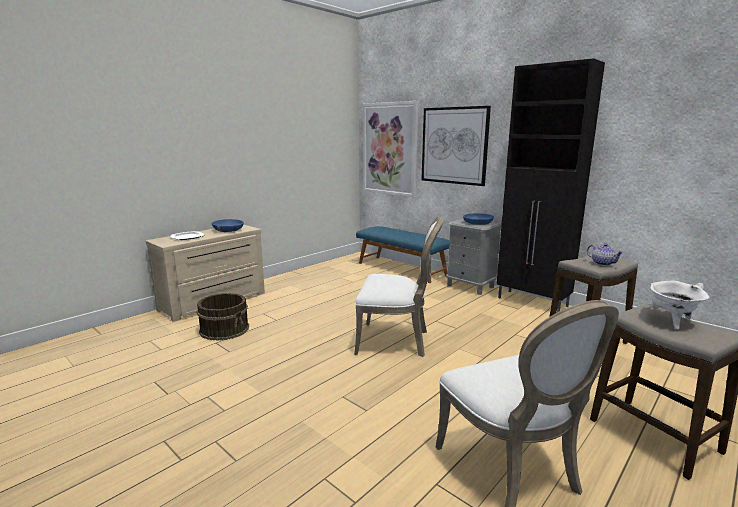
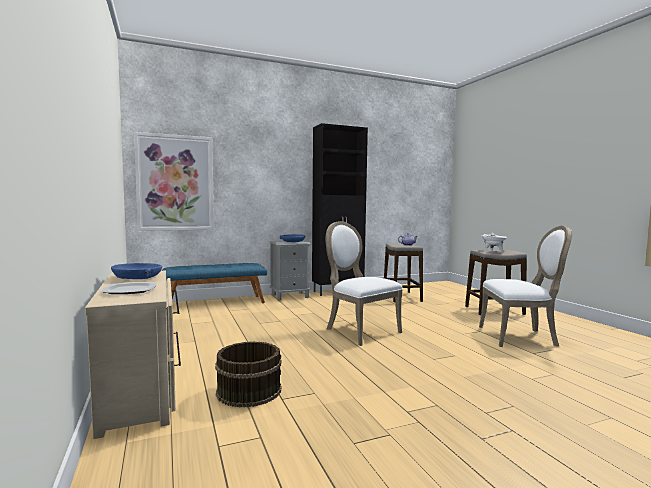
camera: 65 degrees left, 10 degrees down
(396, 341) = (359, 330): white chair -> white chair turned 75 degrees counterclockwise
(454, 145) = (253, 180): picture -> none

